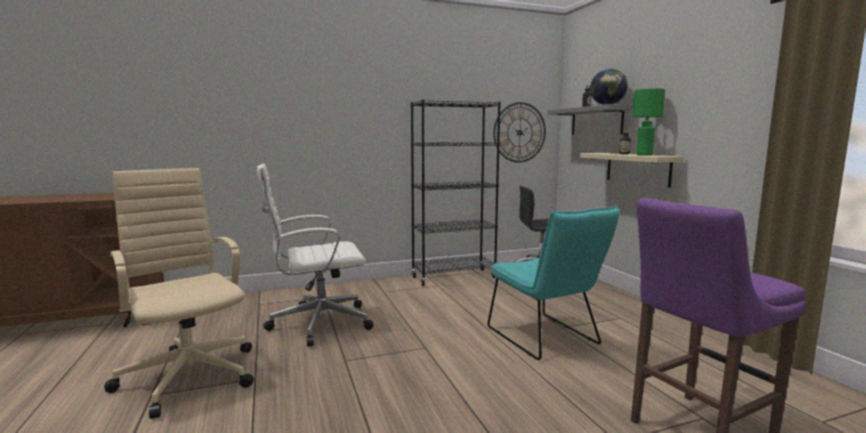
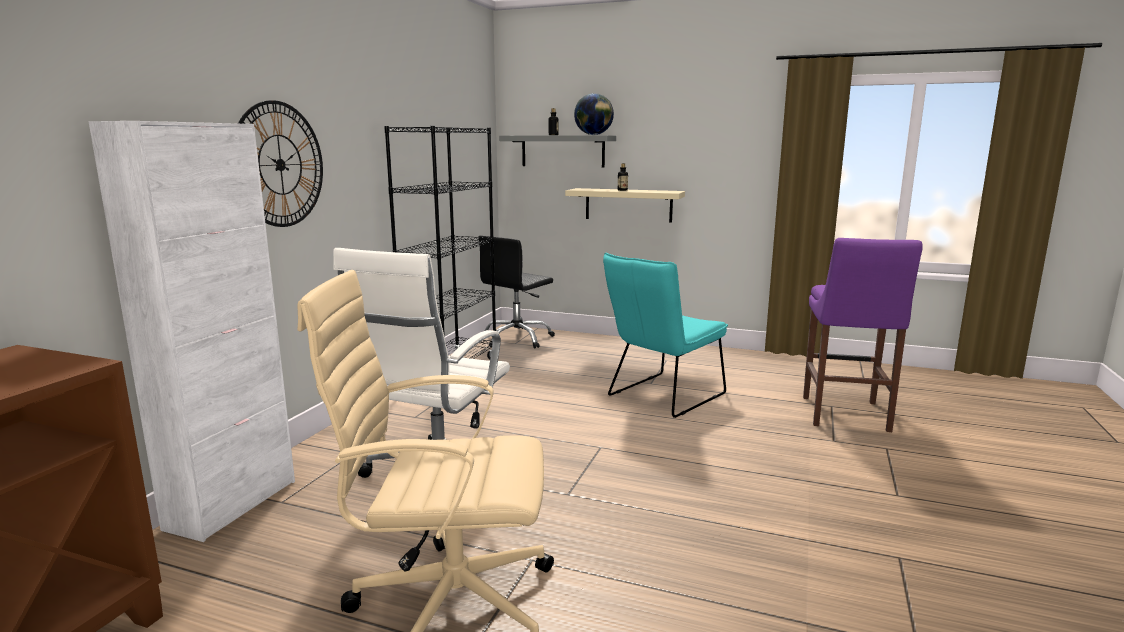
camera: 50 degrees left, 5 degrees up
(247, 298) = (232, 504): none -> white cabinet
(519, 132) = (471, 165): wall clock -> wall clock (280, 164)
(546, 339) = (661, 397): turquoise chair -> turquoise chair turned 120 degrees clockwise
(643, 155) = (648, 191): green table lamp -> none

